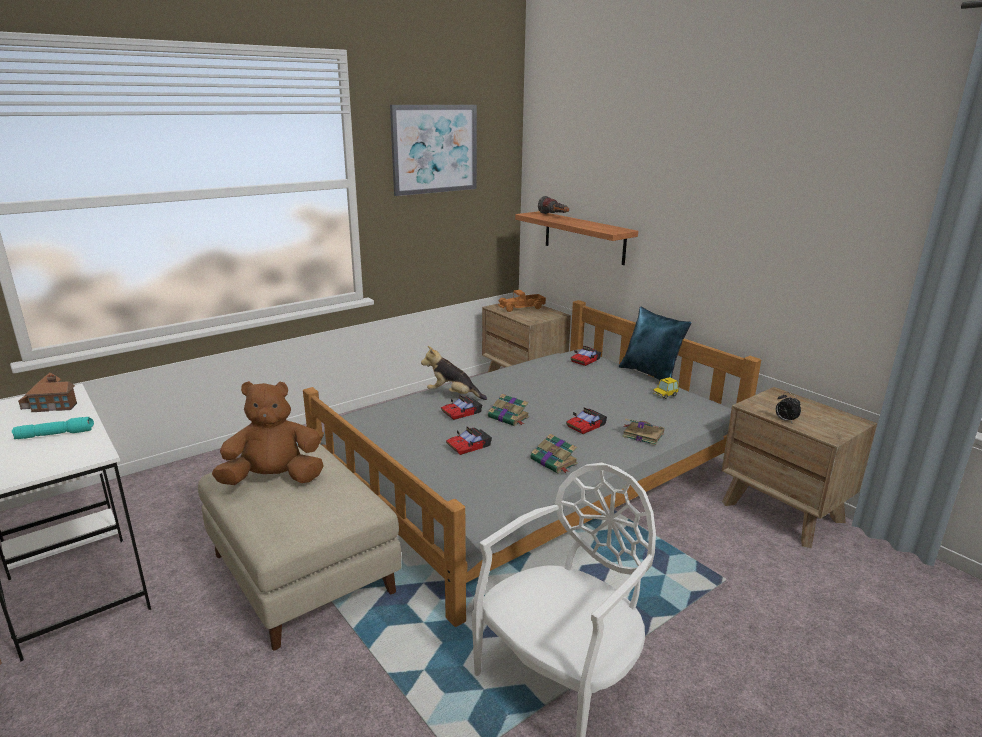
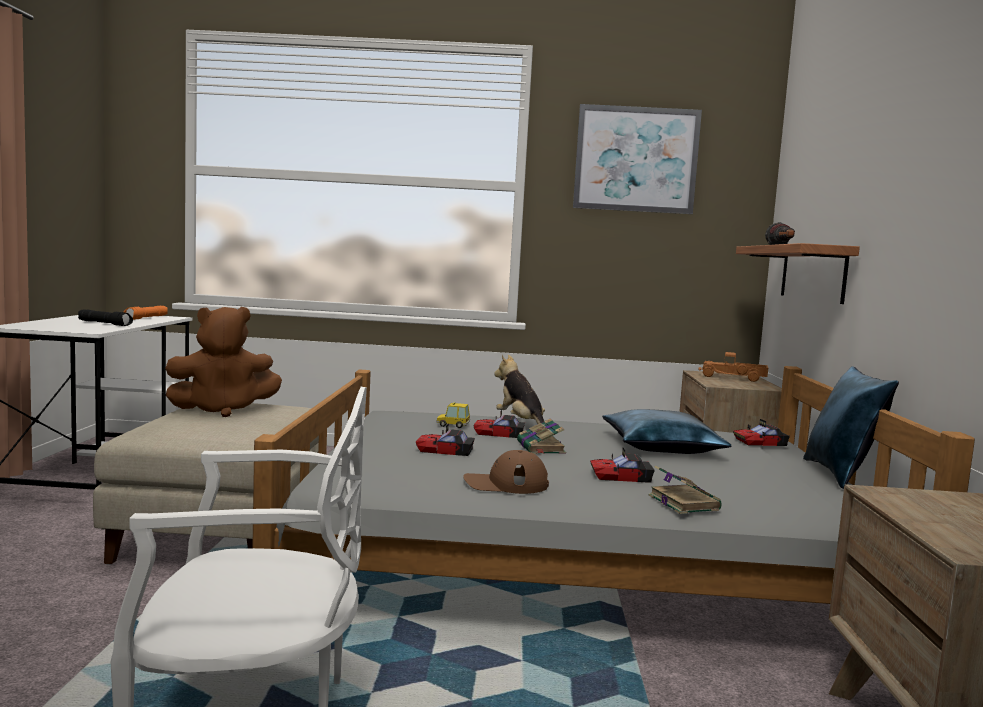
camera: 40 degrees right, 15 degrees down
(51, 404) = (147, 318): toy house -> orange flashlight
(56, 434) = (105, 324): turquoise flashlight -> black flashlight
(274, 479) = (223, 410): brown plush toy -> brown plush toy turned 135 degrees clockwise
(554, 462) = (505, 484): book -> brown cap
(556, 387) = (661, 447): none -> blue pillow
(665, 395) = (814, 489): toy car -> toy car (452, 425)
(785, 420) = (911, 517): alarm clock -> none

